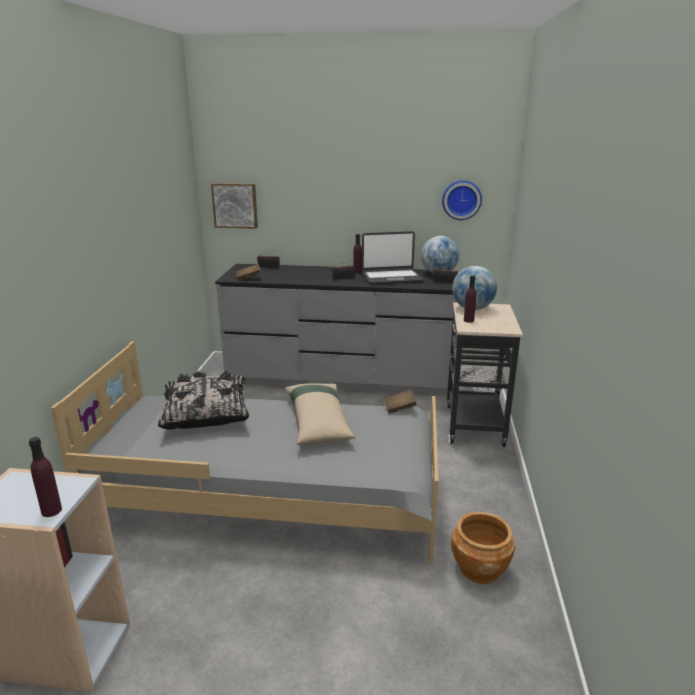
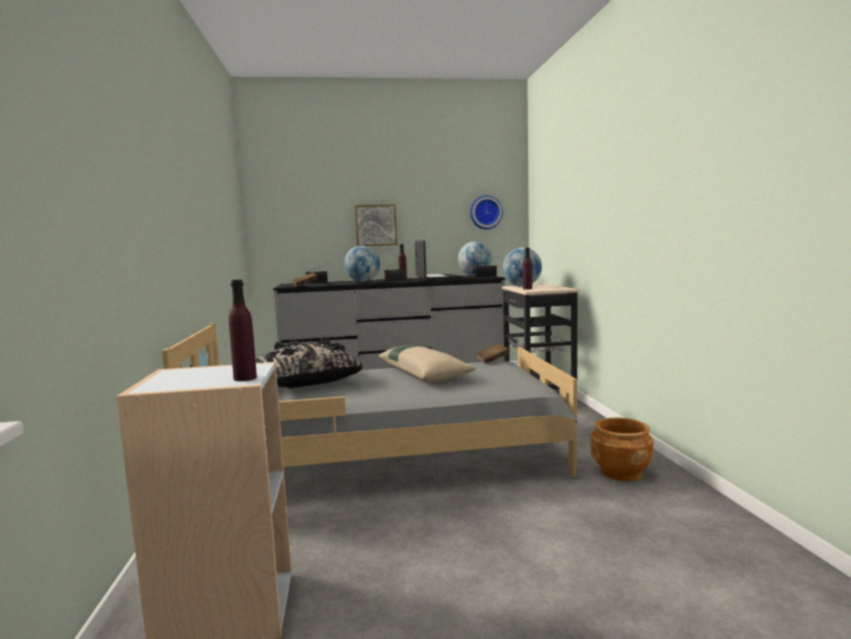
camera: 15 degrees left, 15 degrees down
(235, 205) = (281, 227): picture -> picture (376, 225)
(311, 275) = (363, 281): none -> globe
(391, 277) = (437, 278): laptop -> laptop turned 75 degrees counterclockwise

